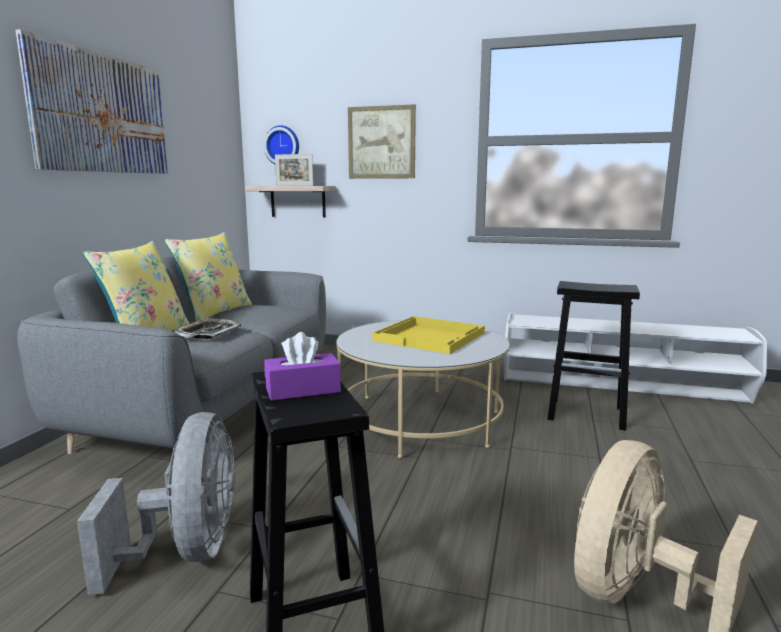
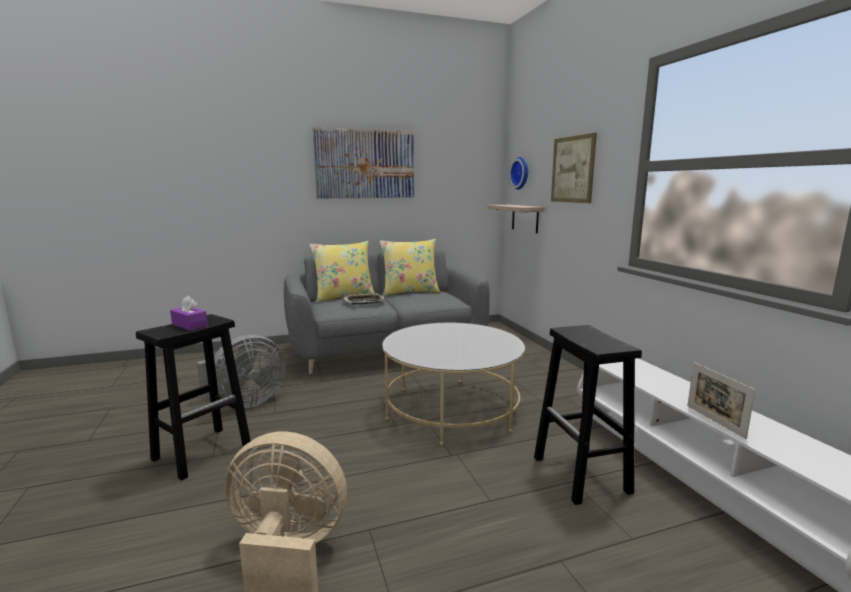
camera: 55 degrees right, 0 degrees up
(294, 185) = (516, 205): picture frame -> picture frame (714, 421)
(431, 337) = (462, 343): yellow tray -> none

